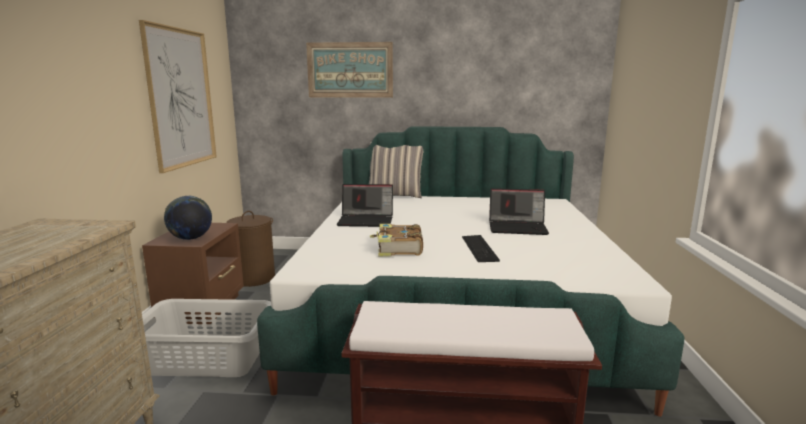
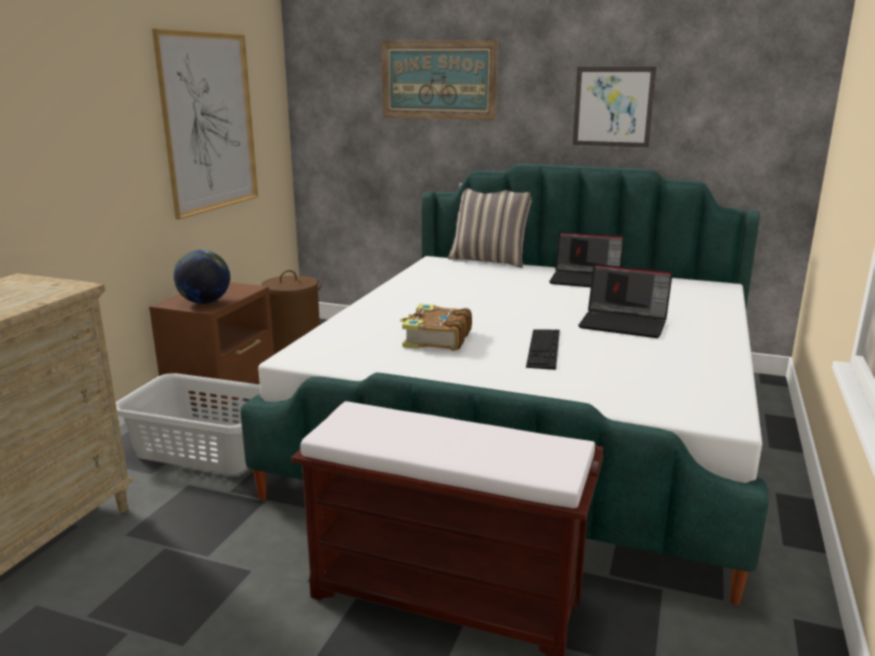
camera: 15 degrees right, 5 degrees up
(366, 221) = (423, 296): laptop -> laptop (586, 280)
(473, 86) = (613, 107): none -> picture

